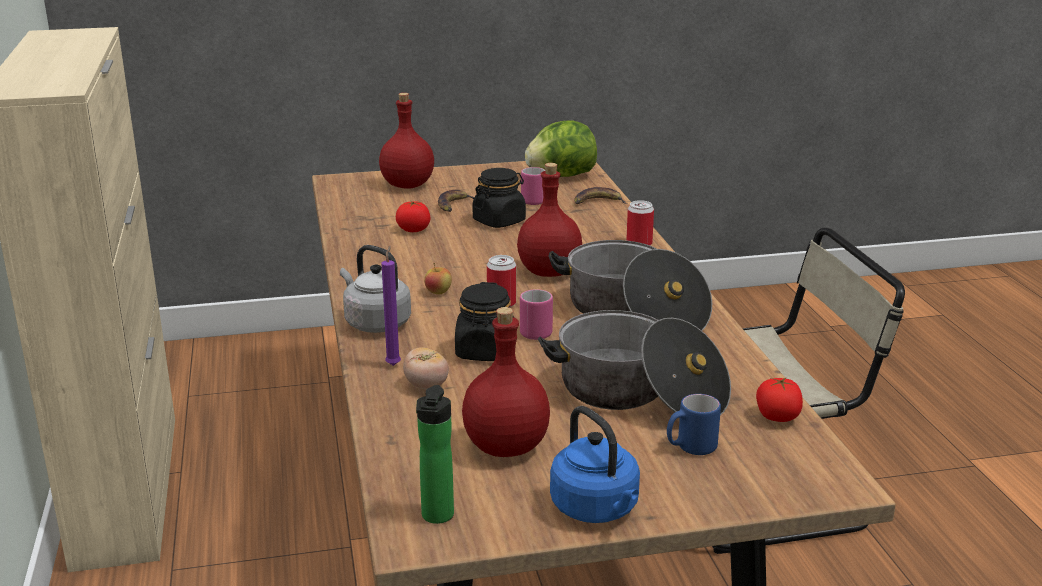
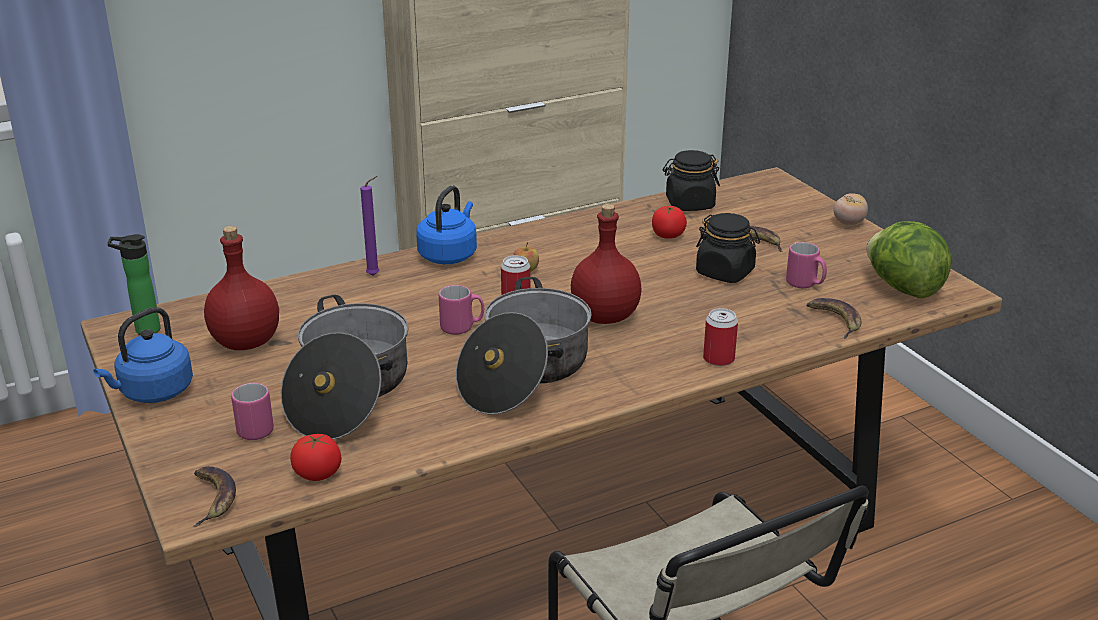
camera: 75 degrees right, 5 degrees up
(375, 323) = (449, 255): grey kettle -> blue kettle
(406, 185) = (787, 212): red bottle -> none
(426, 386) = (341, 294): tomato -> tomato (848, 223)
(485, 351) = (411, 310): black jar -> black jar (689, 204)
(690, 448) = (252, 428): blue mug -> pink mug
(812, 473) = (212, 497): none -> banana

